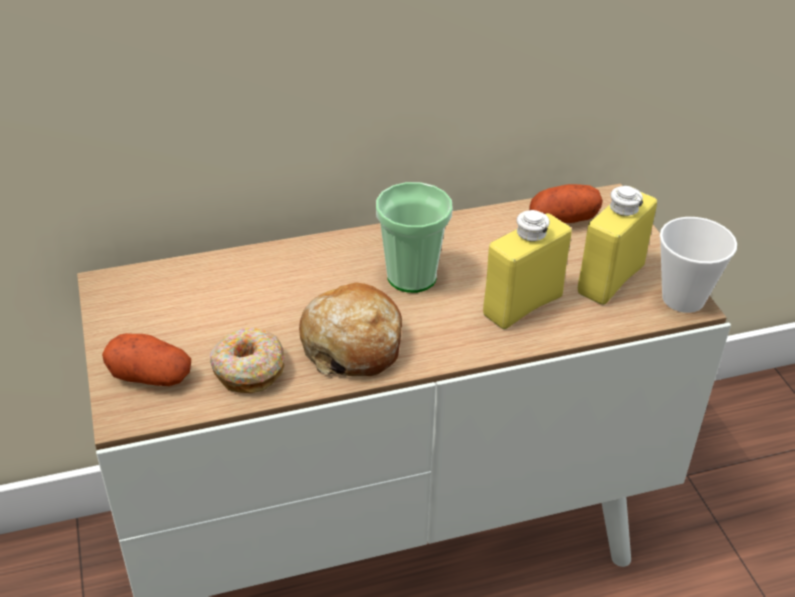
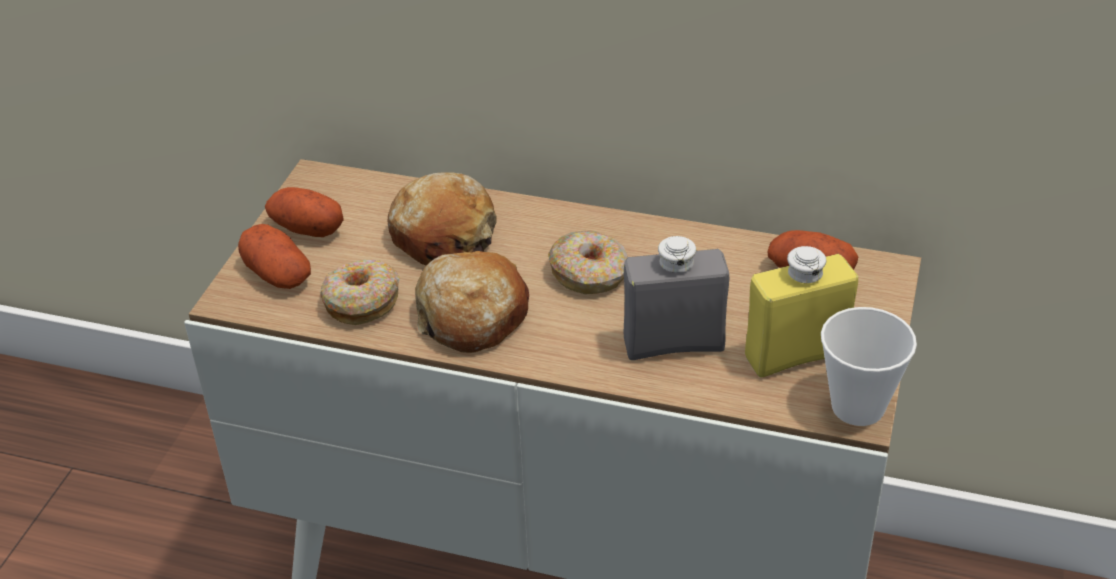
camera: 35 degrees right, 0 degrees up
(140, 328) = (306, 228): none -> potato
(268, 291) = (444, 236): none -> bread
(411, 277) = (590, 273): cup -> donut
(522, 305) = (673, 344): yellow bottle -> grey bottle

